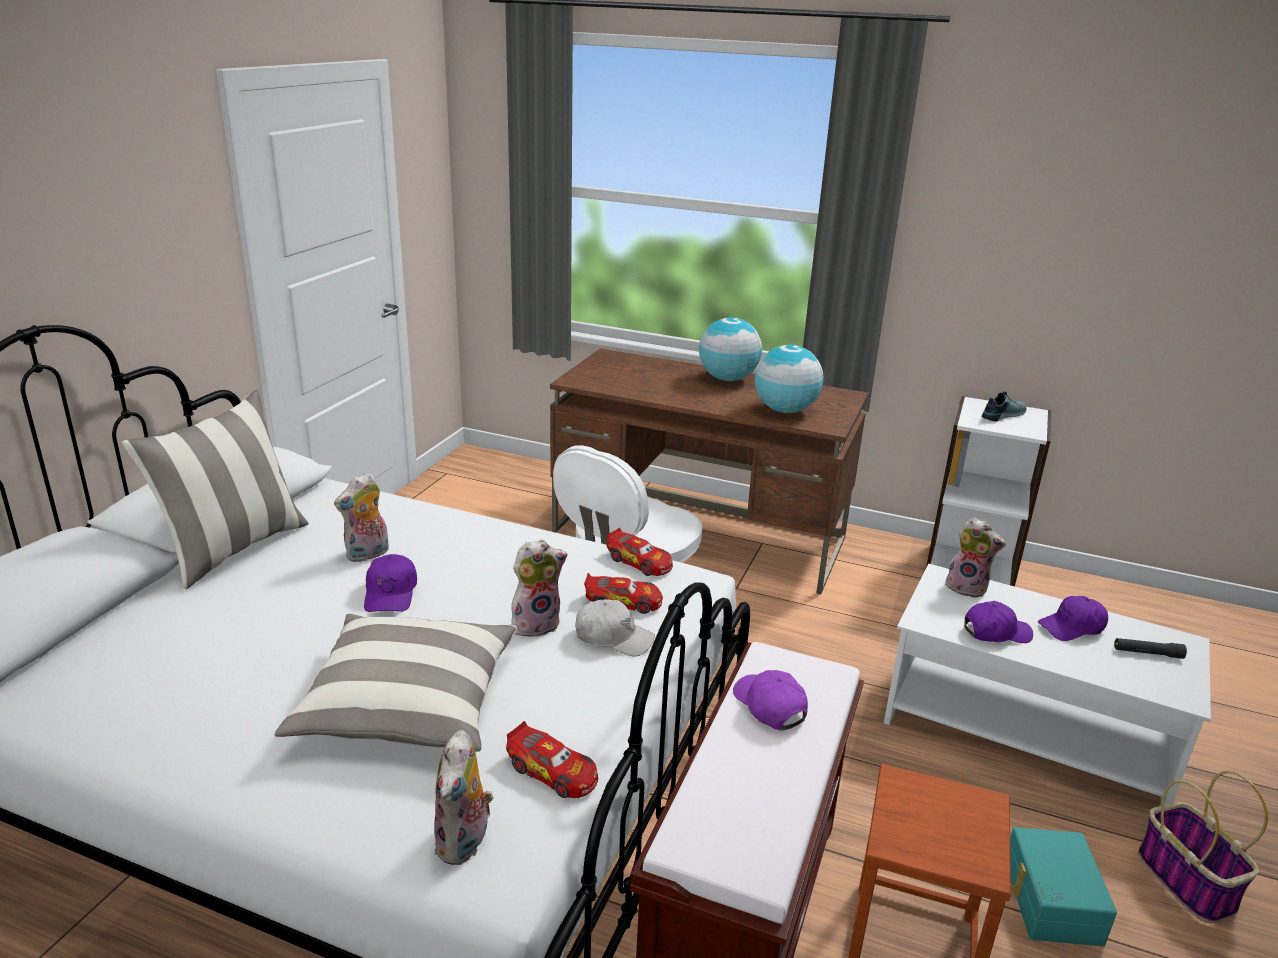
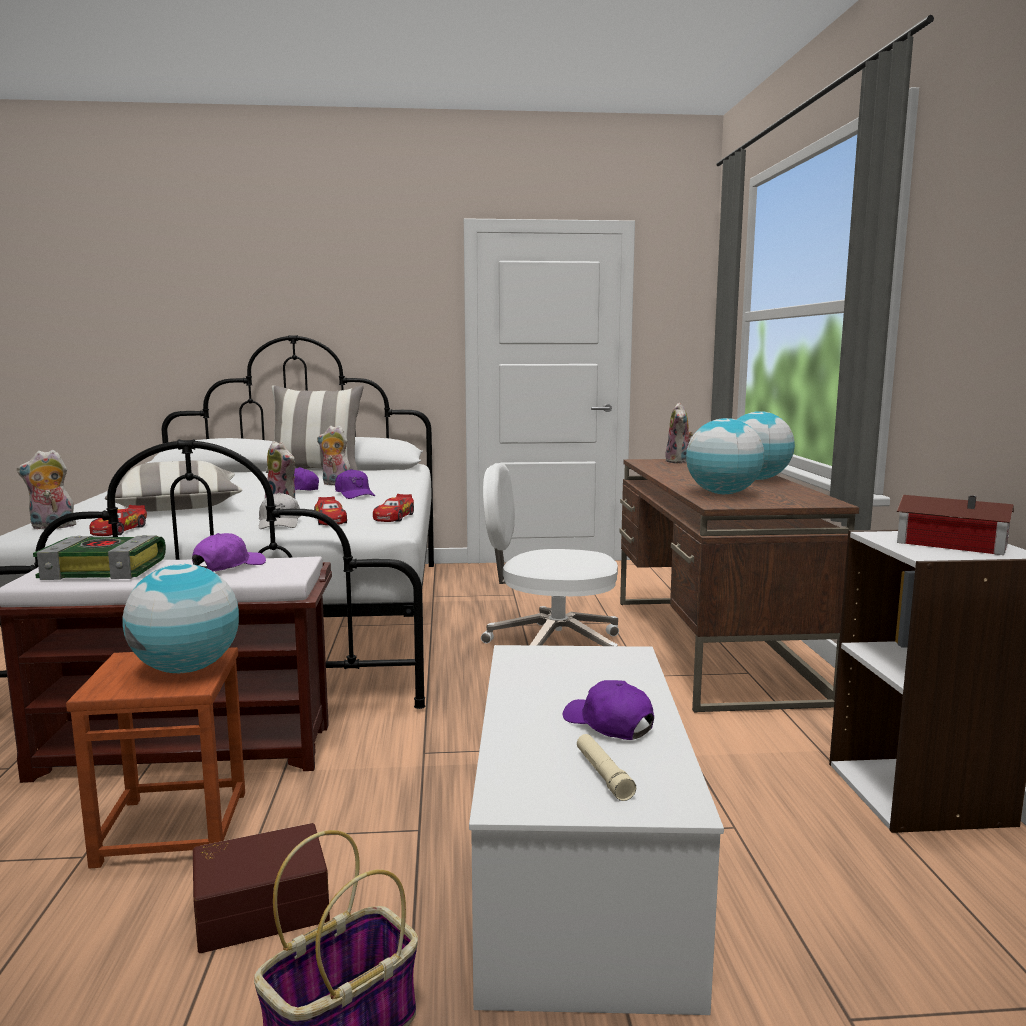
camera: 65 degrees right, 15 degrees down
(737, 802) = (106, 569): none -> book
(939, 803) = (186, 669): none -> globe
(967, 587) = (623, 666): plush toy -> plush toy (678, 462)
(996, 632) = (537, 685): purple cap -> purple cap (354, 494)
(1001, 415) = (948, 542): shoe -> toy house
(1049, 900) = (261, 906): turquoise storage box -> brown storage box
(1147, 653) = (603, 774): black flashlight -> beige flashlight

